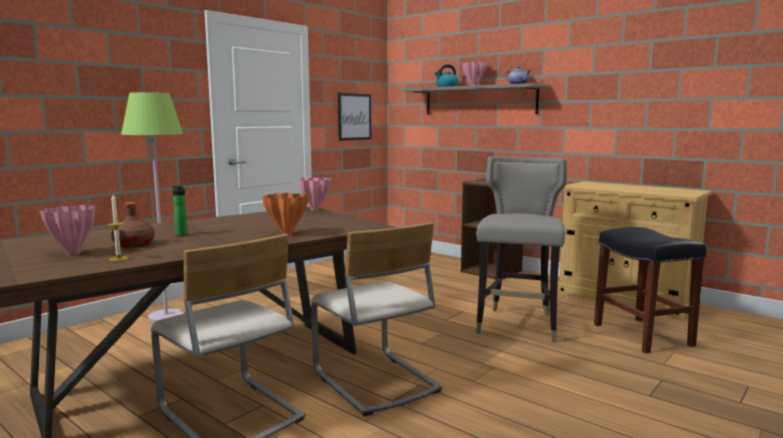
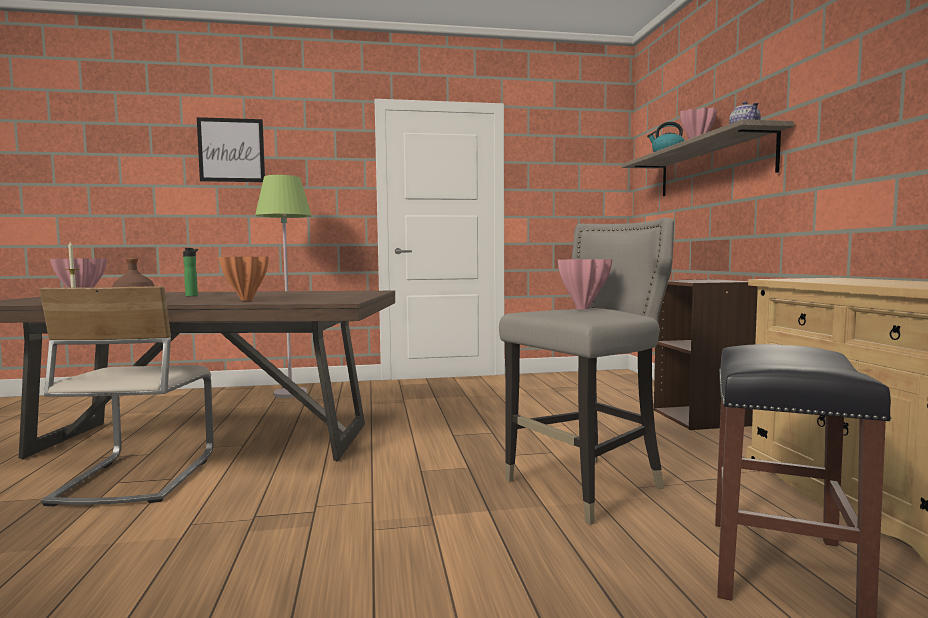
camera: 40 degrees right, 5 degrees down
(315, 209) = (379, 291): pink vase -> pink vase (582, 308)
(354, 117) = (574, 205): picture -> picture (231, 150)
(374, 382) = (287, 492): beige chair -> none

